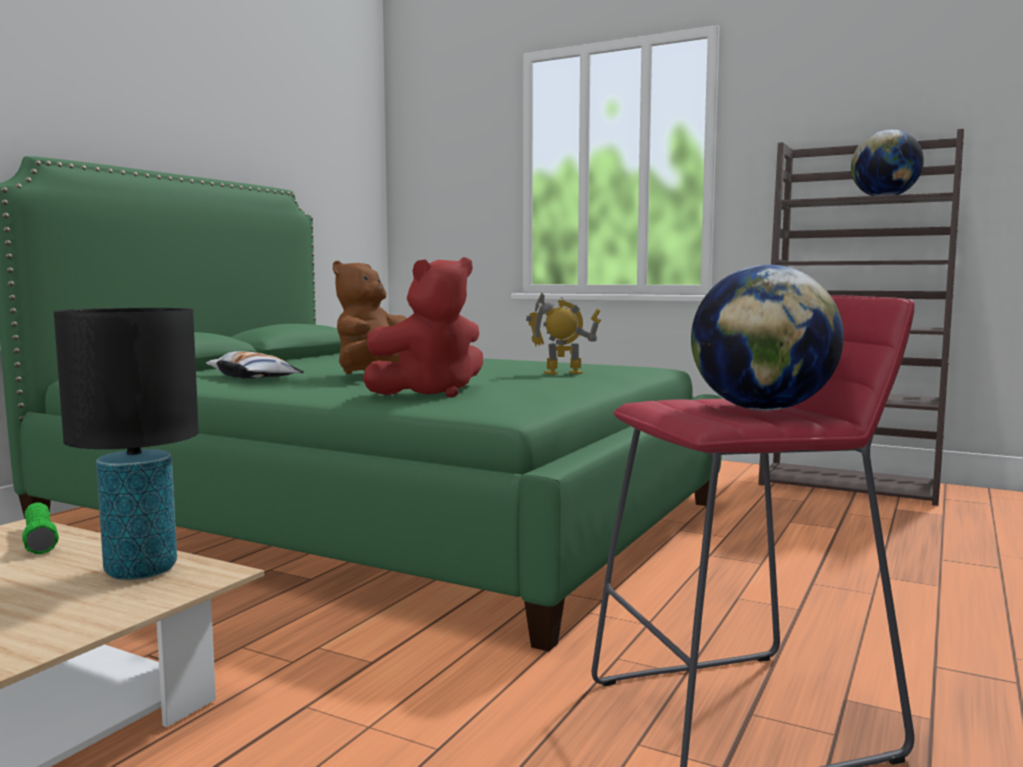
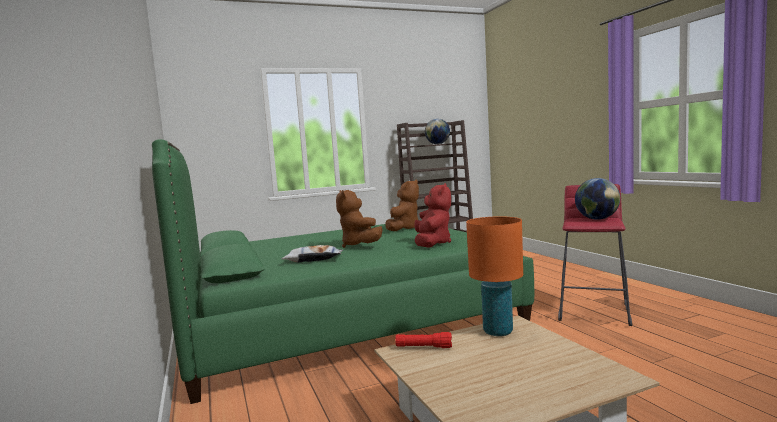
camera: 50 degrees left, 0 degrees up
(39, 539) = (424, 347): green flashlight -> red flashlight
(140, 570) = (497, 331): black table lamp -> orange table lamp
(563, 373) = (404, 229): toy robot -> brown plush toy

